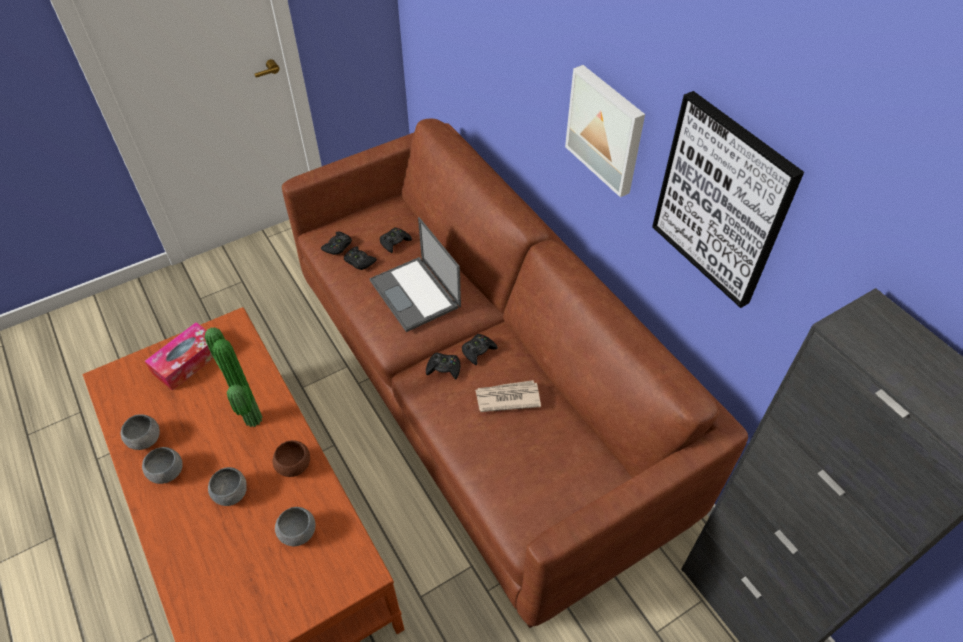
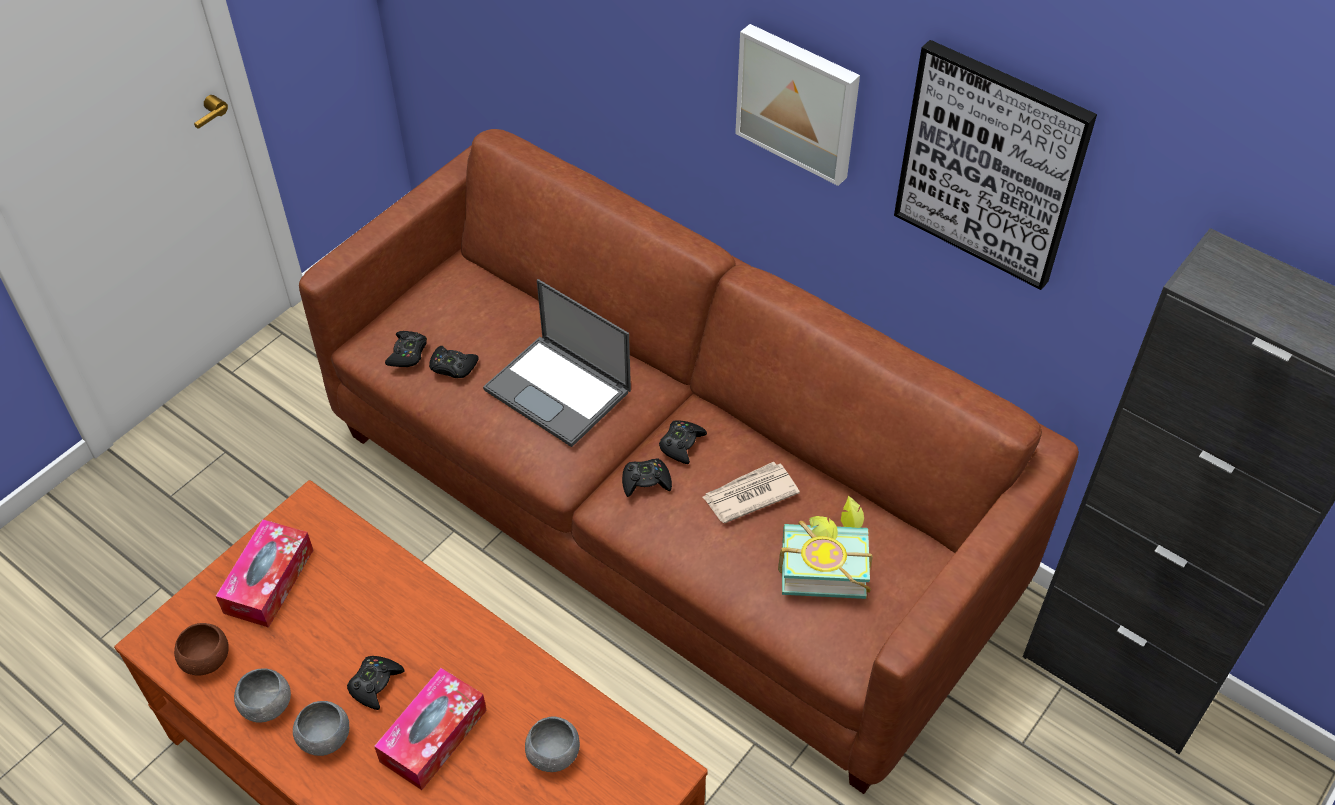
camera: 20 degrees left, 0 degrees up
(231, 494) = (433, 736): grey bowl -> tissue box
(250, 421) = (408, 633): potted plant -> none
(294, 466) = (503, 672): brown bowl -> brown bowl (207, 660)
(395, 242) = (491, 325): black game controller -> black game controller (375, 684)
(536, 460) = (823, 563): none -> book

